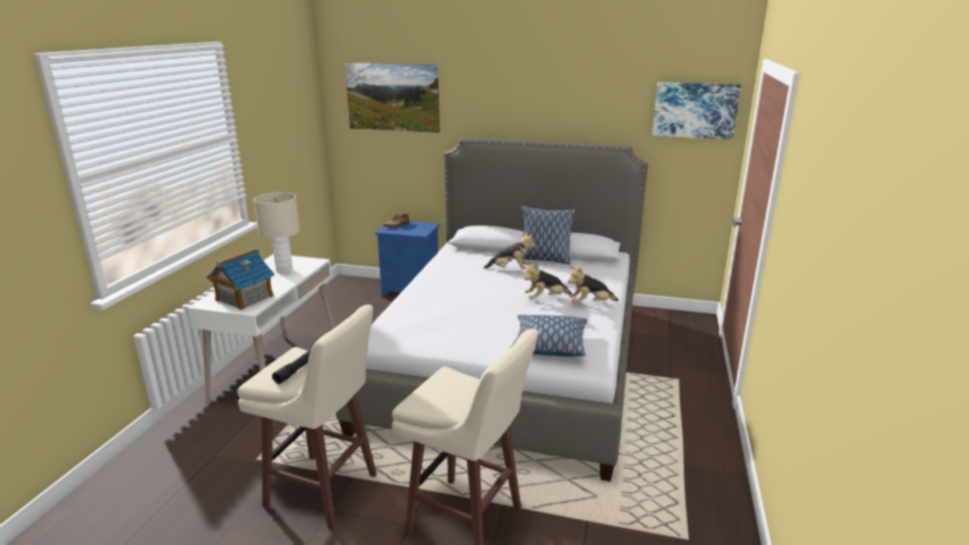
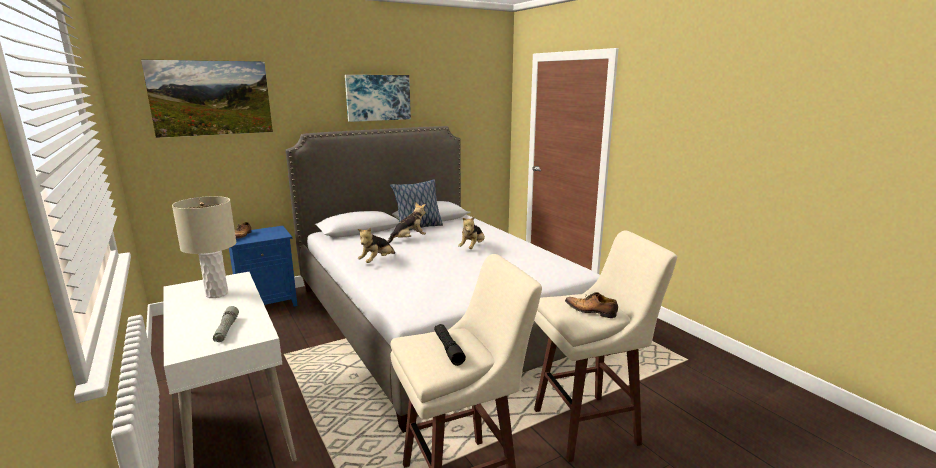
camera: 45 degrees left, 5 degrees down
(244, 298) = (226, 330): toy house -> grey flashlight
(446, 398) = (591, 311): none -> shoe
(549, 344) = (533, 270): pillow -> none
(590, 304) = (503, 242): plush toy -> plush toy (377, 261)
(694, 110) = (481, 95): picture -> picture (378, 97)

